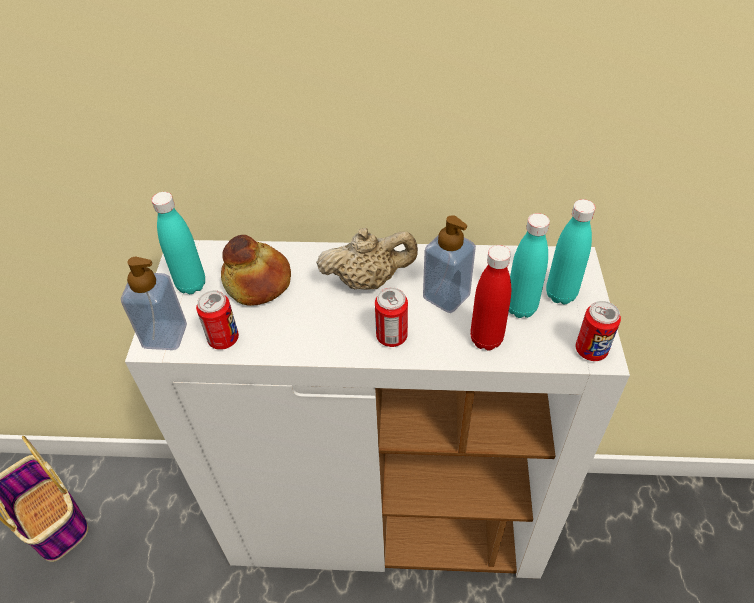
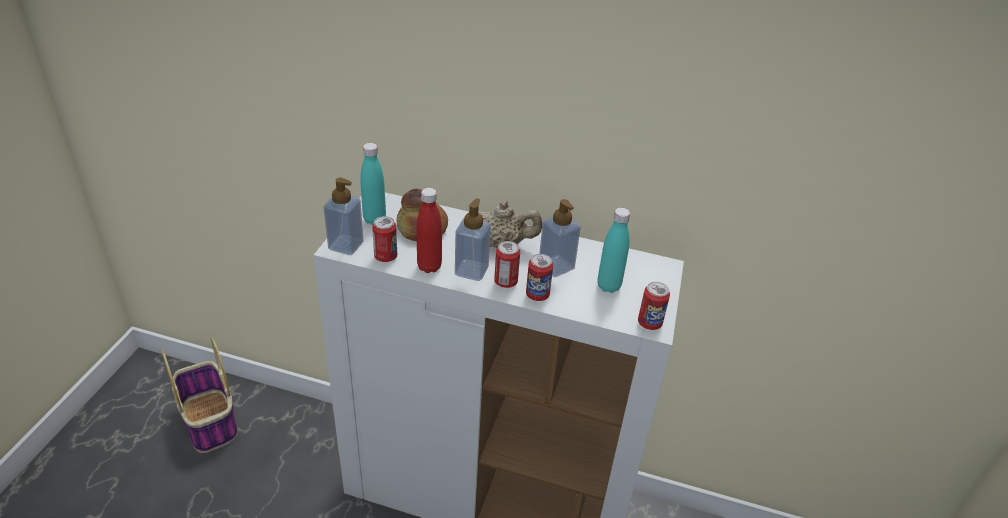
camera: 10 degrees right, 10 degrees down
(342, 331) = (471, 270): none -> soap dispenser
(438, 345) = (537, 295): none -> can
(486, 339) = (574, 299): red bottle -> red bottle (429, 266)
(560, 294) = (643, 284): turquoise bottle -> none

